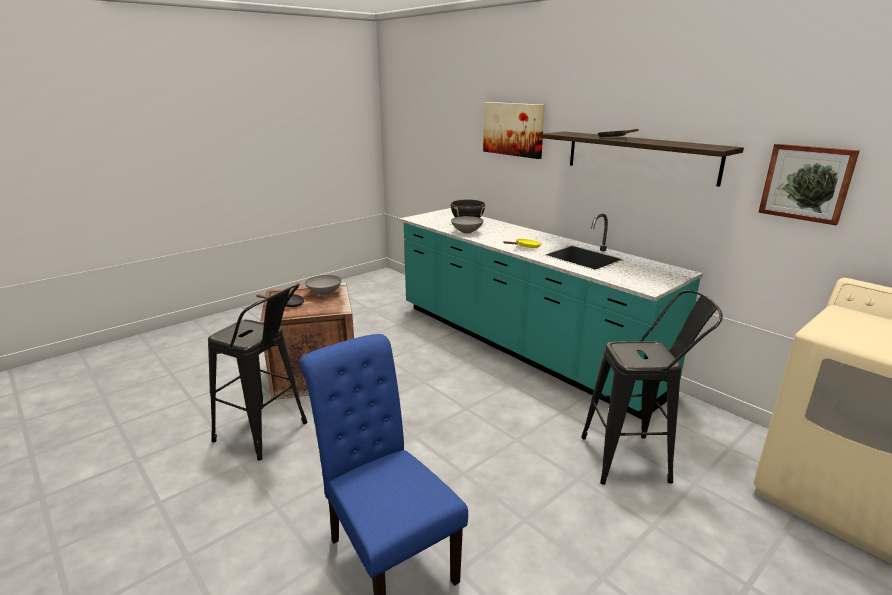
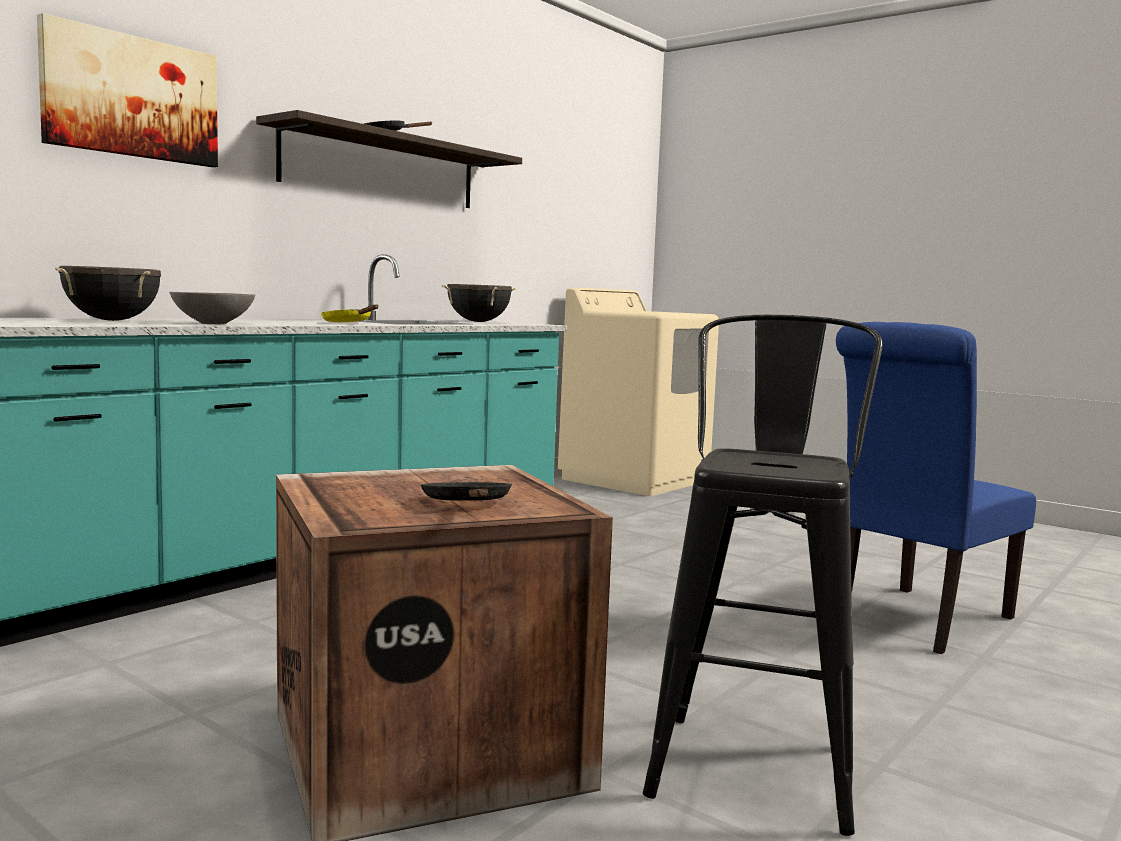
camera: 100 degrees left, 15 degrees down
(324, 293) = (376, 483): grey bowl -> none
(635, 459) = (624, 521): black stool -> none
(642, 272) = (478, 322): none -> black cooking pot
(806, 183) = (527, 200): picture -> none

